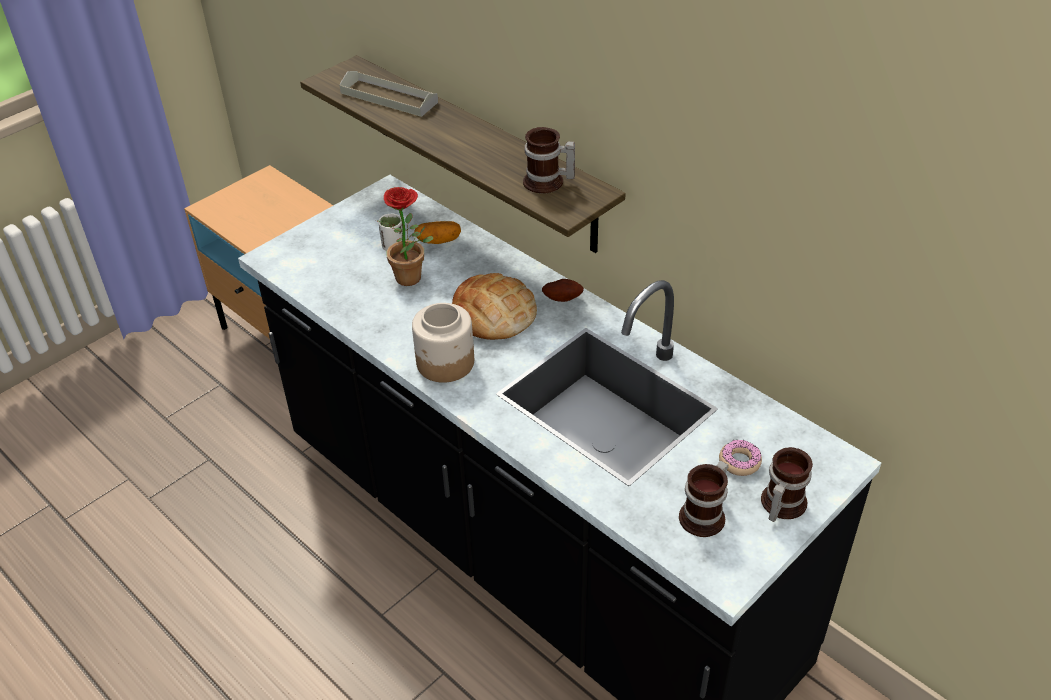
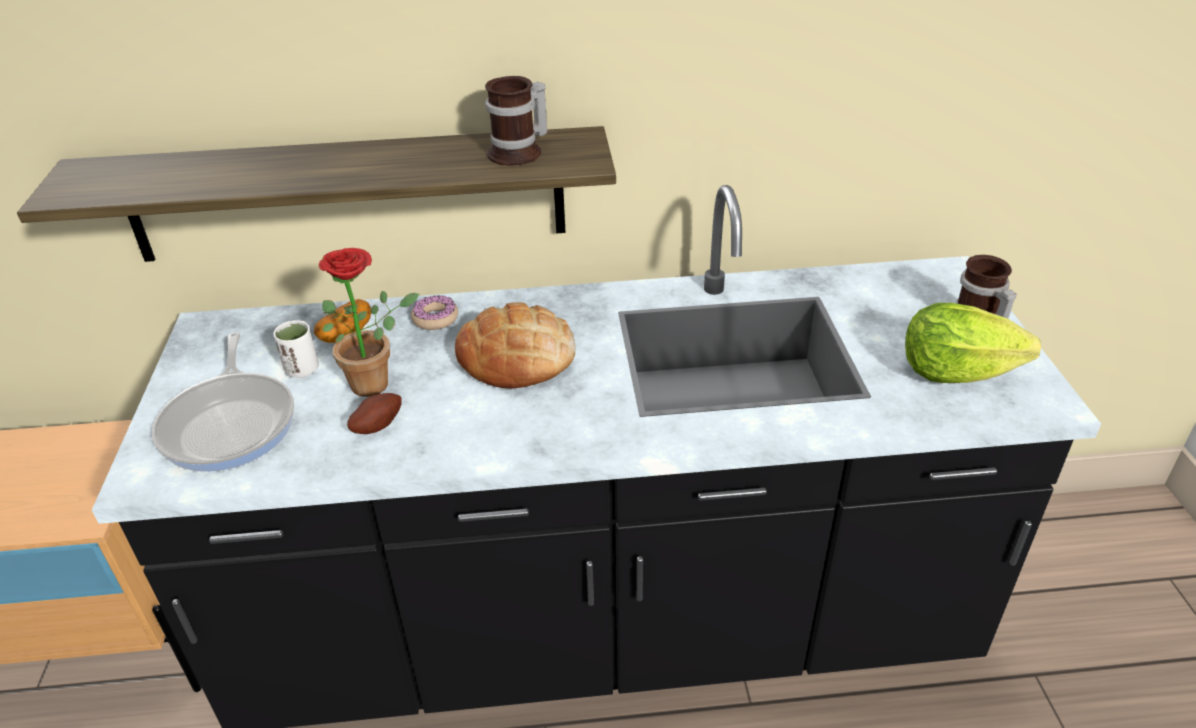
camera: 50 degrees left, 5 degrees down
(331, 254) = (231, 423): none -> frying pan
(389, 97) = (187, 172): grey tray -> none
(445, 363) = (545, 427): jar -> none
(562, 298) = (556, 303): potato -> potato (377, 425)
(706, 516) = (955, 372): mug -> lettuce
(739, 462) = (901, 319): donut -> donut (435, 319)

